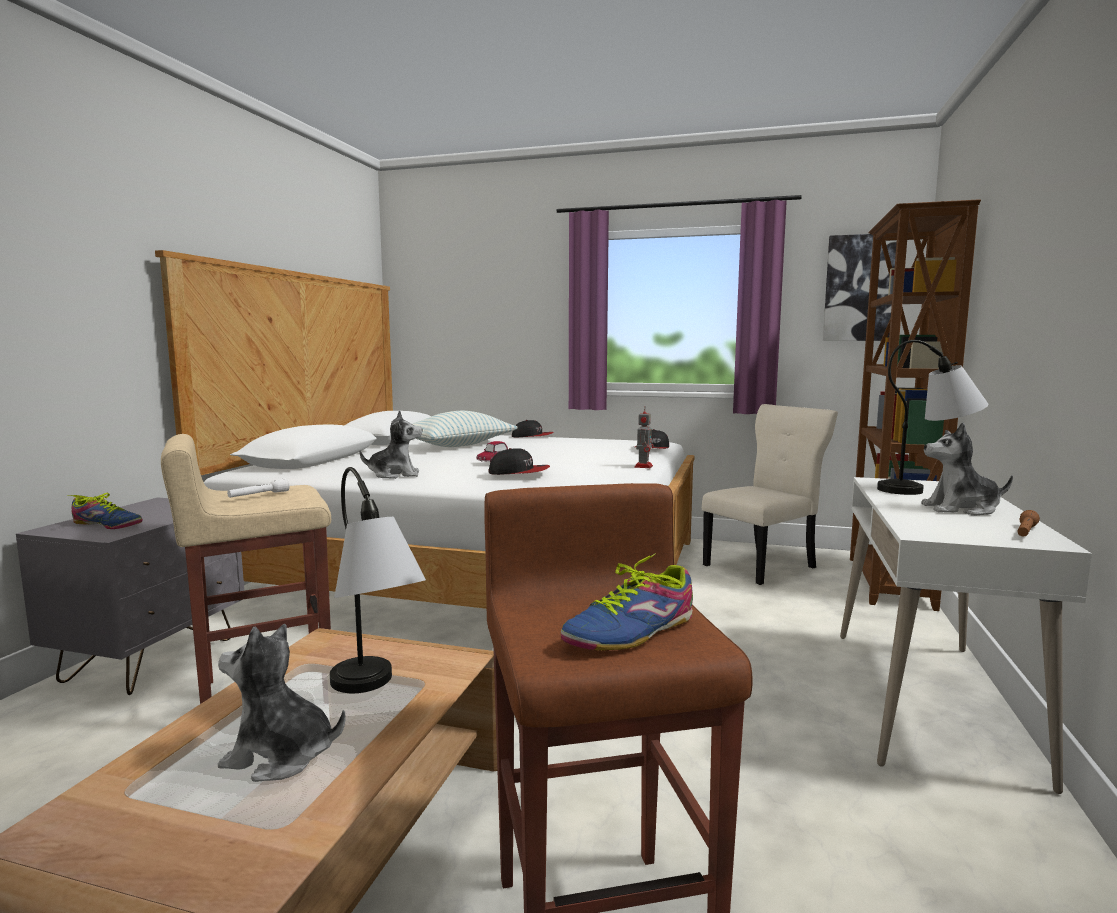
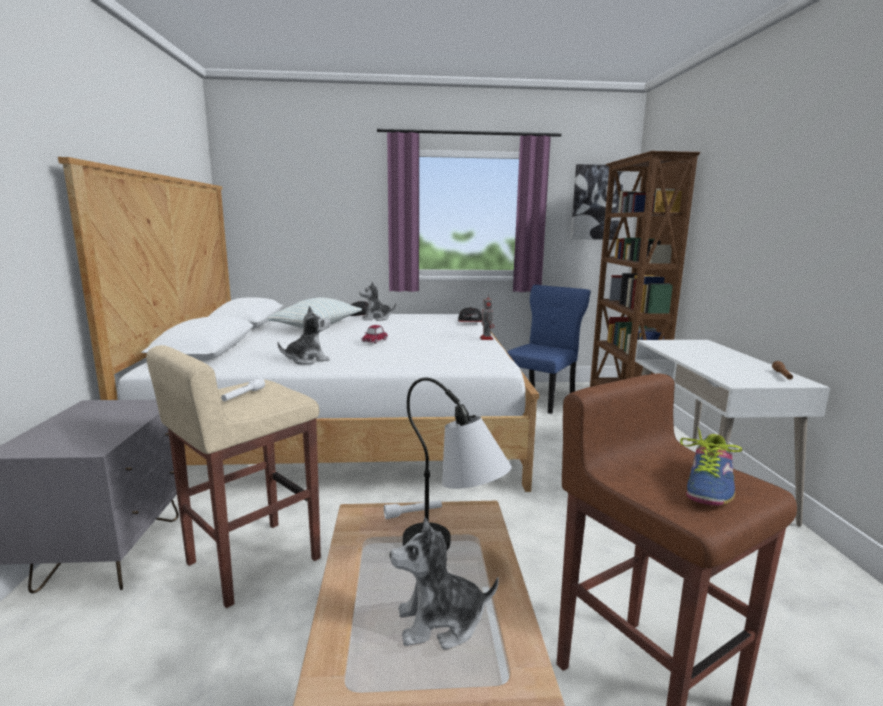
camera: 20 degrees left, 5 degrees up
(108, 525) = (73, 436): shoe -> none
(381, 648) = (413, 513): none -> white flashlight
(519, 472) = (412, 351): cap -> none
(763, 566) = (542, 399): beige chair -> blue chair
(929, 490) = (692, 347): table lamp -> none
(961, 509) = (729, 361): plush toy -> plush toy (376, 319)

